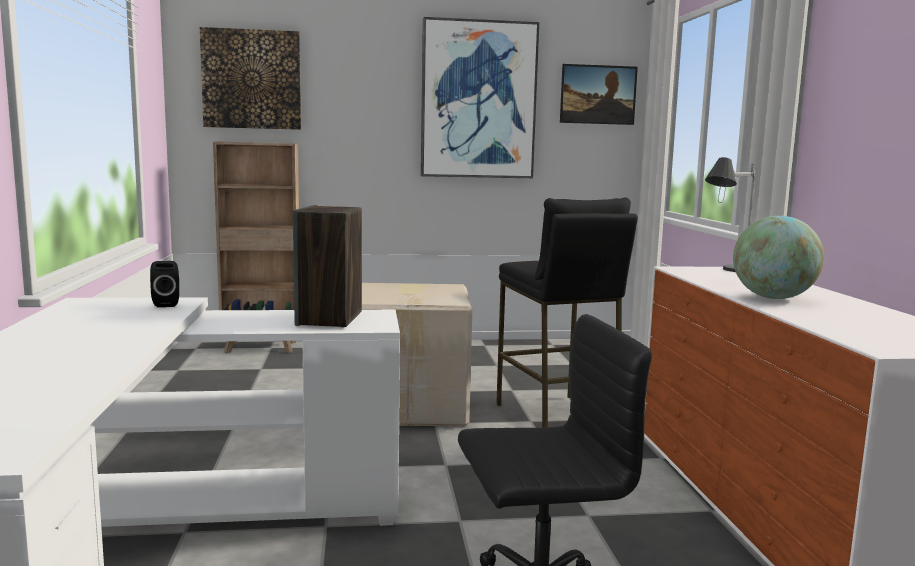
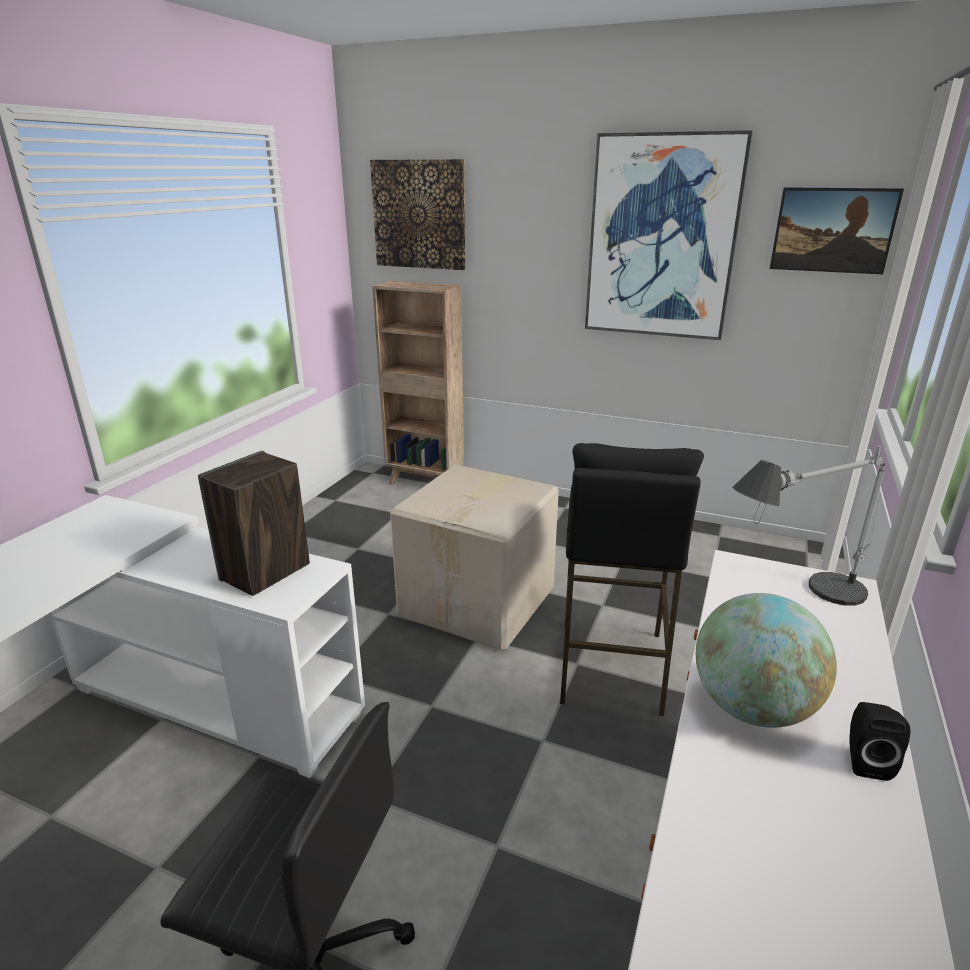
camera: 30 degrees right, 15 degrees up
(167, 304) = (149, 525): black speaker -> black speaker (865, 761)

